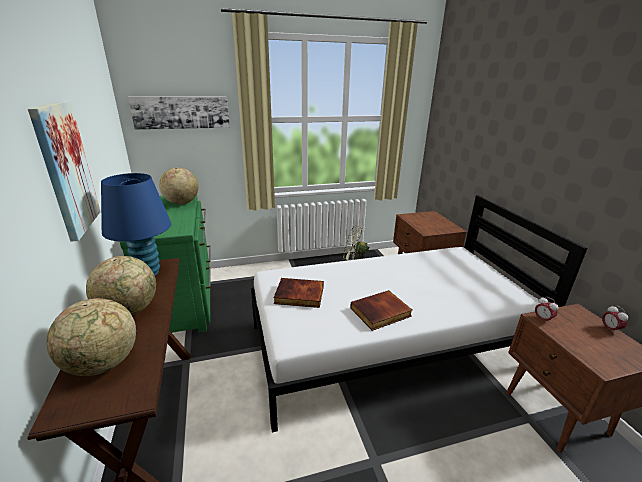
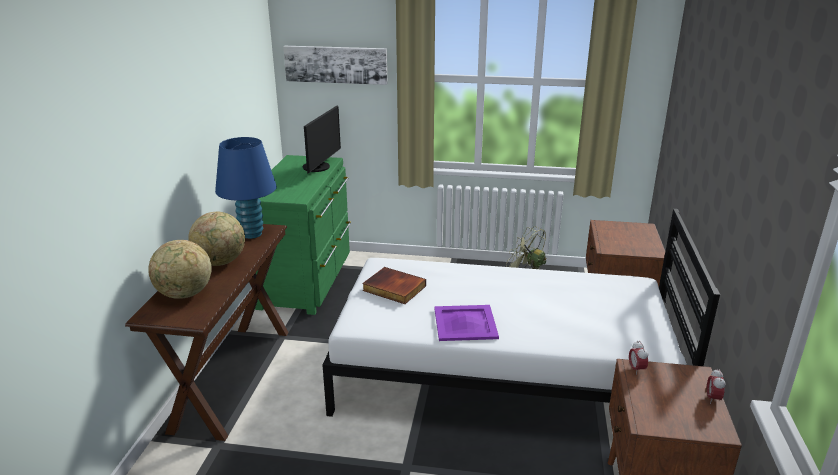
camera: 25 degrees right, 0 degrees up
(66, 169) = (195, 130): picture -> none
(181, 203) = (319, 167): globe -> monitor
(380, 313) = (464, 323): book -> purple tray

